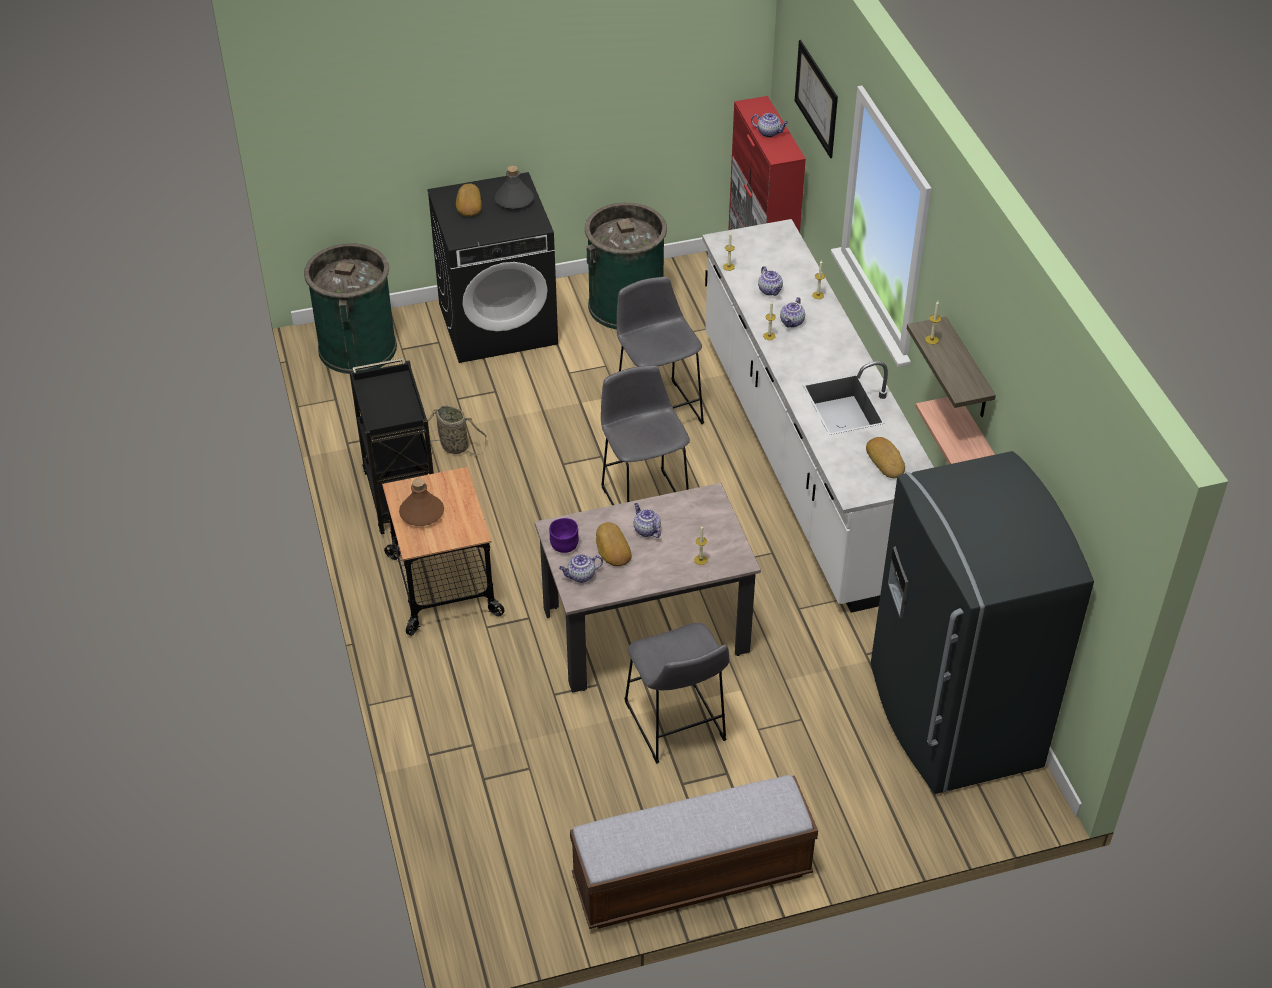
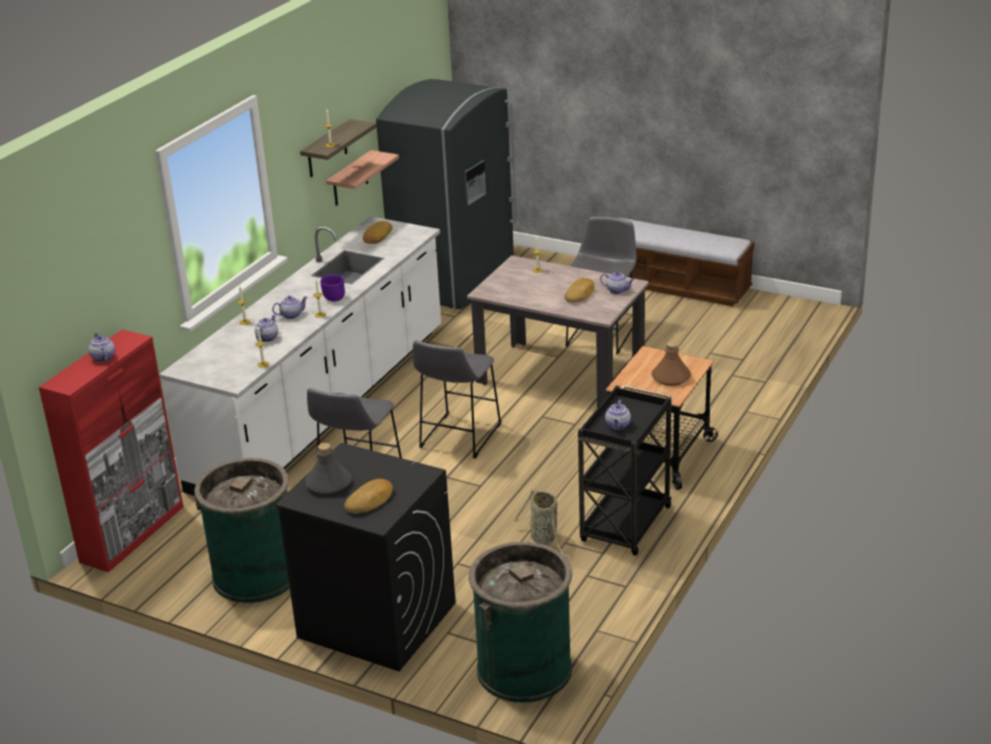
camera: 135 degrees left, 15 degrees down
(564, 546) = (607, 306): purple bowl -> purple bowl (334, 299)
(646, 530) = (547, 293): teapot -> teapot (618, 425)
(816, 98) = (105, 262): picture -> none

